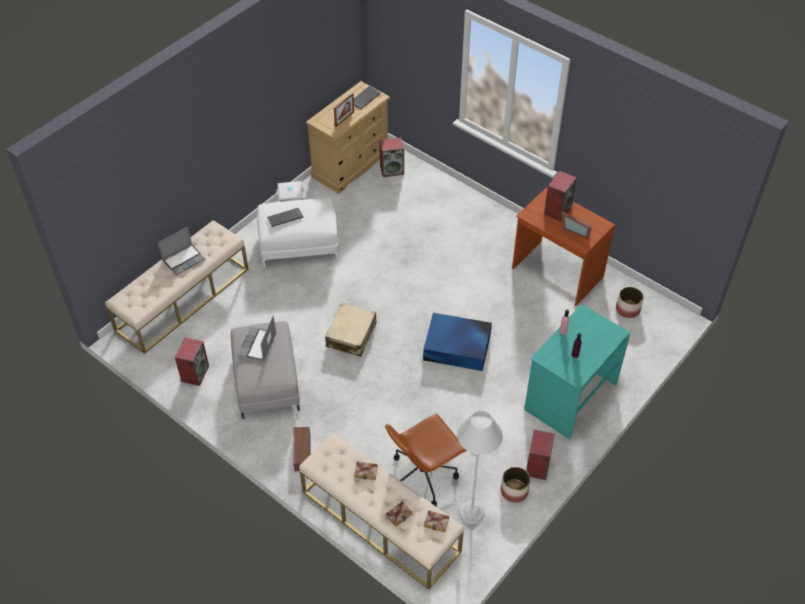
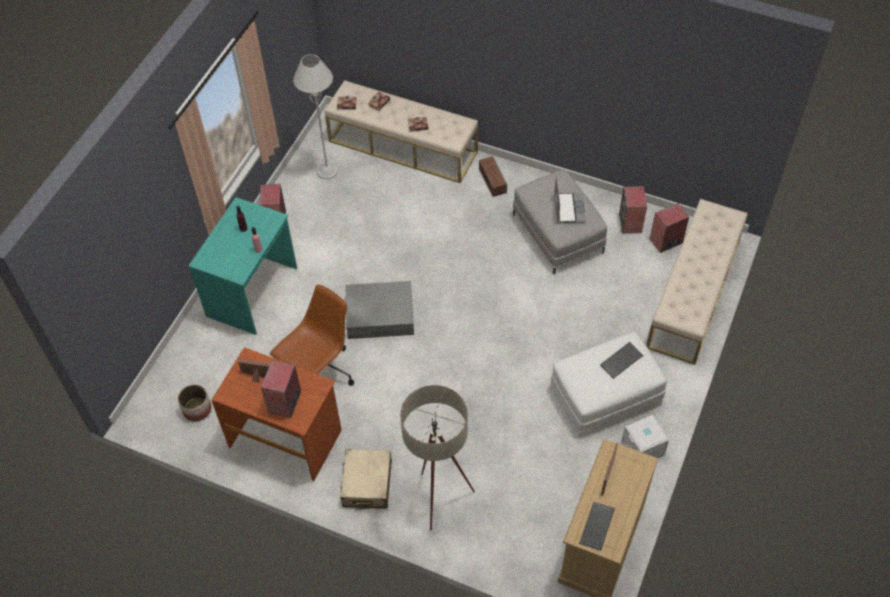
camera: 165 degrees right, 5 degrees up
(184, 260) = (700, 275): laptop -> none
(351, 335) = (495, 300): beige suitcase -> beige suitcase (367, 484)
(392, 170) = (541, 549): speaker -> speaker (665, 241)
(423, 476) = (377, 188): brown office chair -> brown office chair (319, 373)
(452, 207) = (439, 505): none -> beige floor lamp
(458, 347) = (379, 315): blue storage box -> grey storage box
(514, 491) = (293, 195): planter -> none

